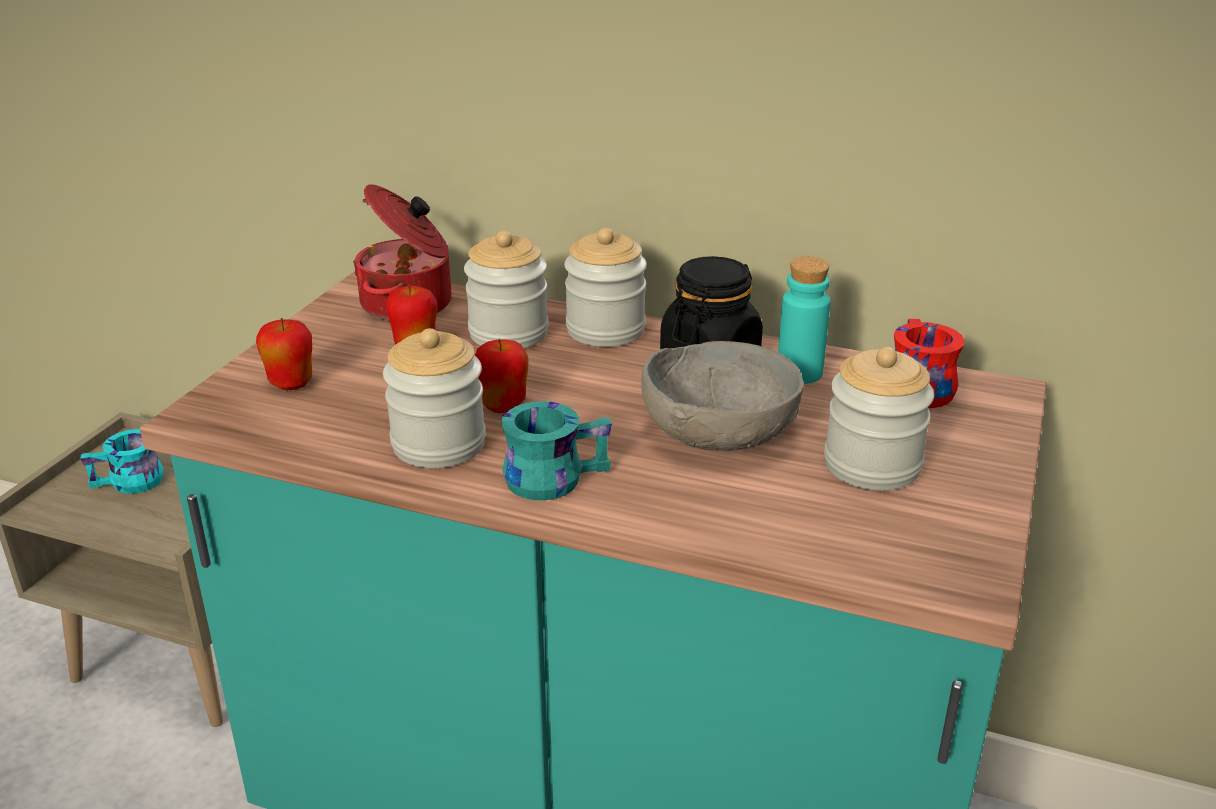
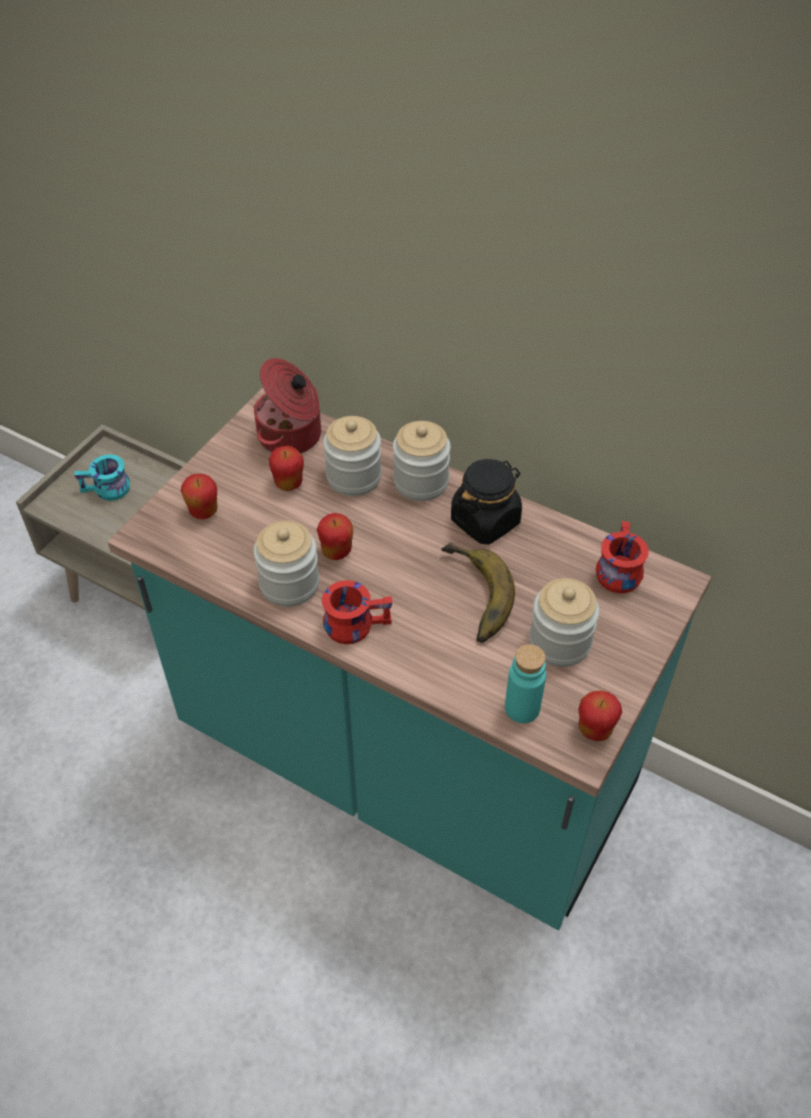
camera: 10 degrees right, 20 degrees up
(553, 474) = (355, 622): turquoise mug -> red mug
(718, 432) = (470, 597): grey bowl -> banana
(799, 373) = (542, 545): turquoise bottle -> turquoise bottle (522, 708)
(974, 555) = (595, 730): none -> apple

